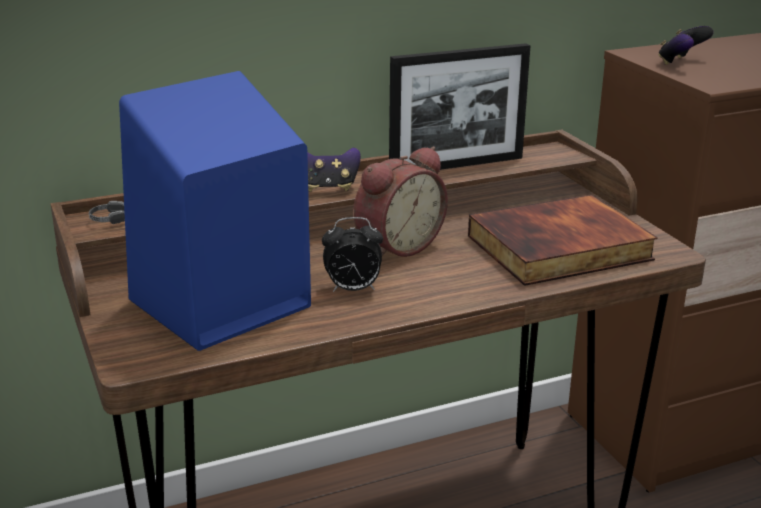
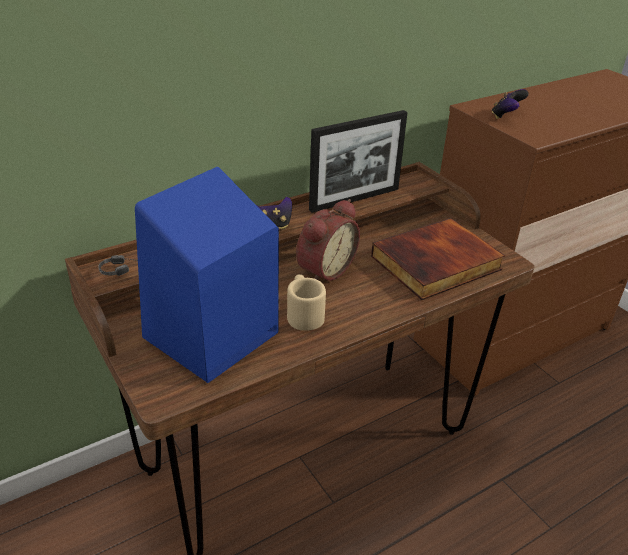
camera: 10 degrees left, 10 degrees up
(352, 290) = (303, 314): alarm clock -> beige mug

